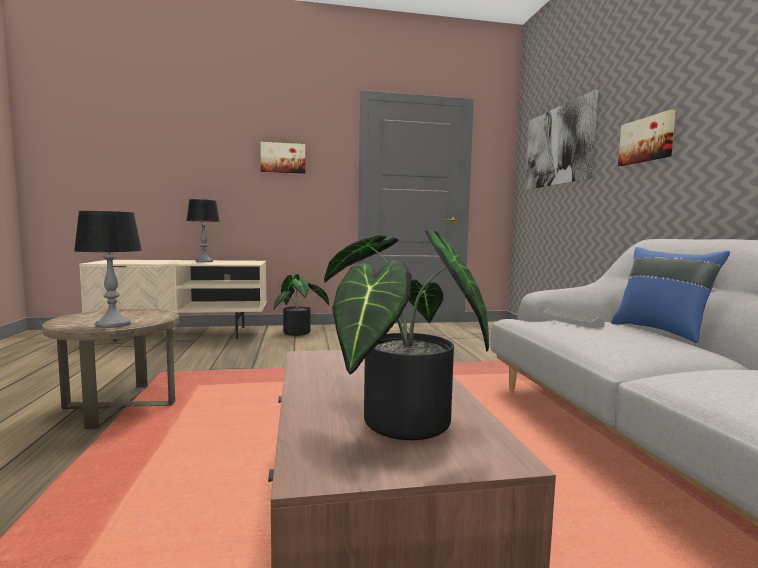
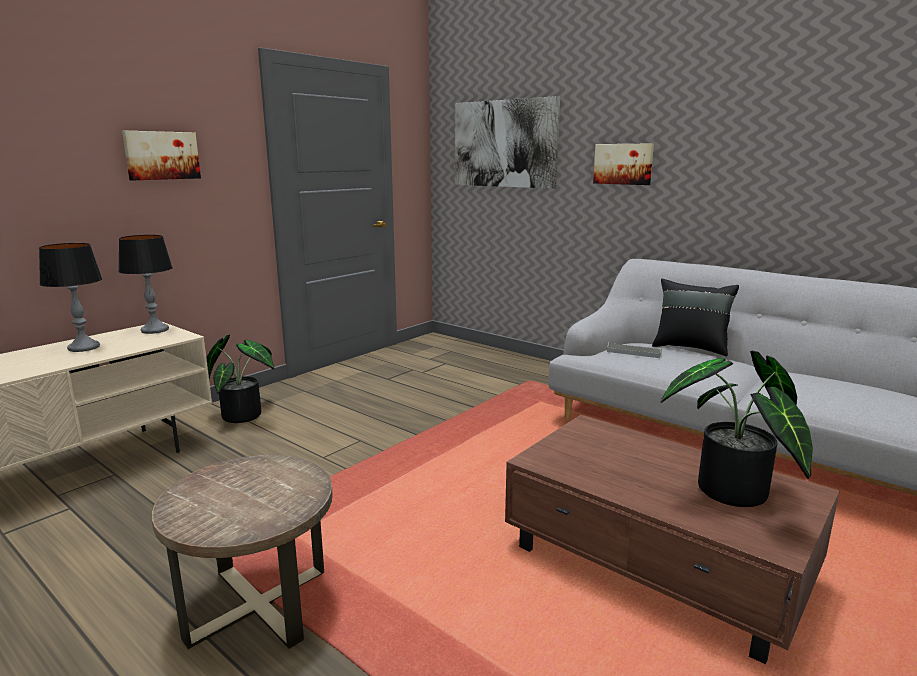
camera: 40 degrees left, 10 degrees up
(112, 324) = (287, 504): table lamp -> table lamp (155, 330)
(661, 331) = (690, 348): blue pillow -> black pillow

